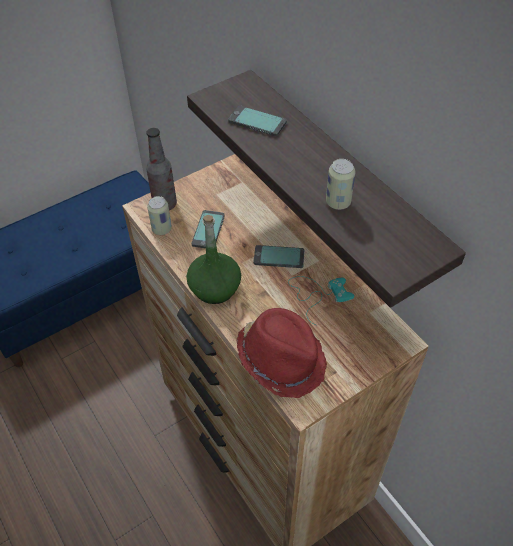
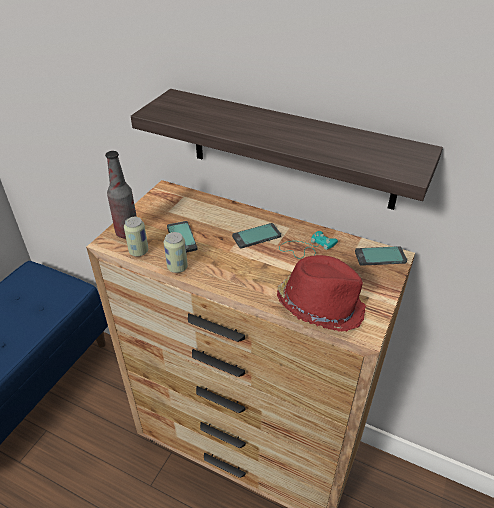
camera: 30 degrees left, 10 degrees down
(214, 288) = (221, 277): green bottle -> none
(257, 122) = (209, 116): phone -> phone (380, 257)
(338, 202) = (324, 145): can -> can (177, 267)

